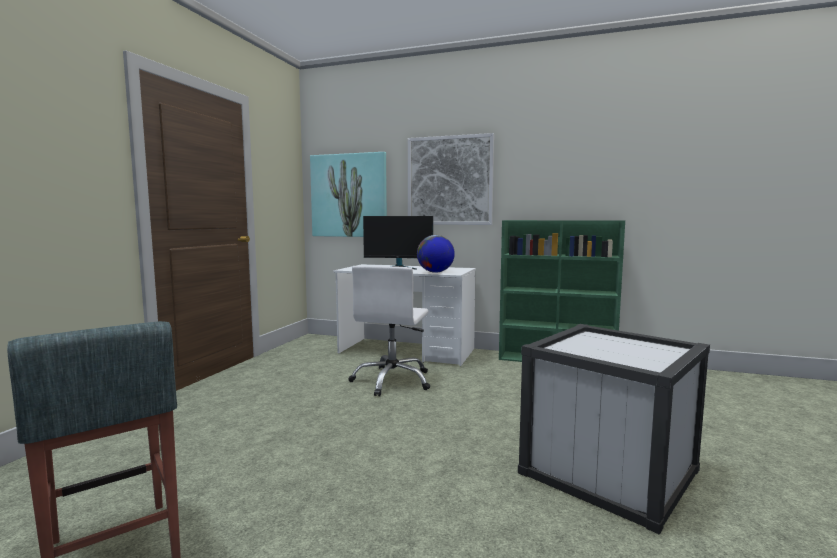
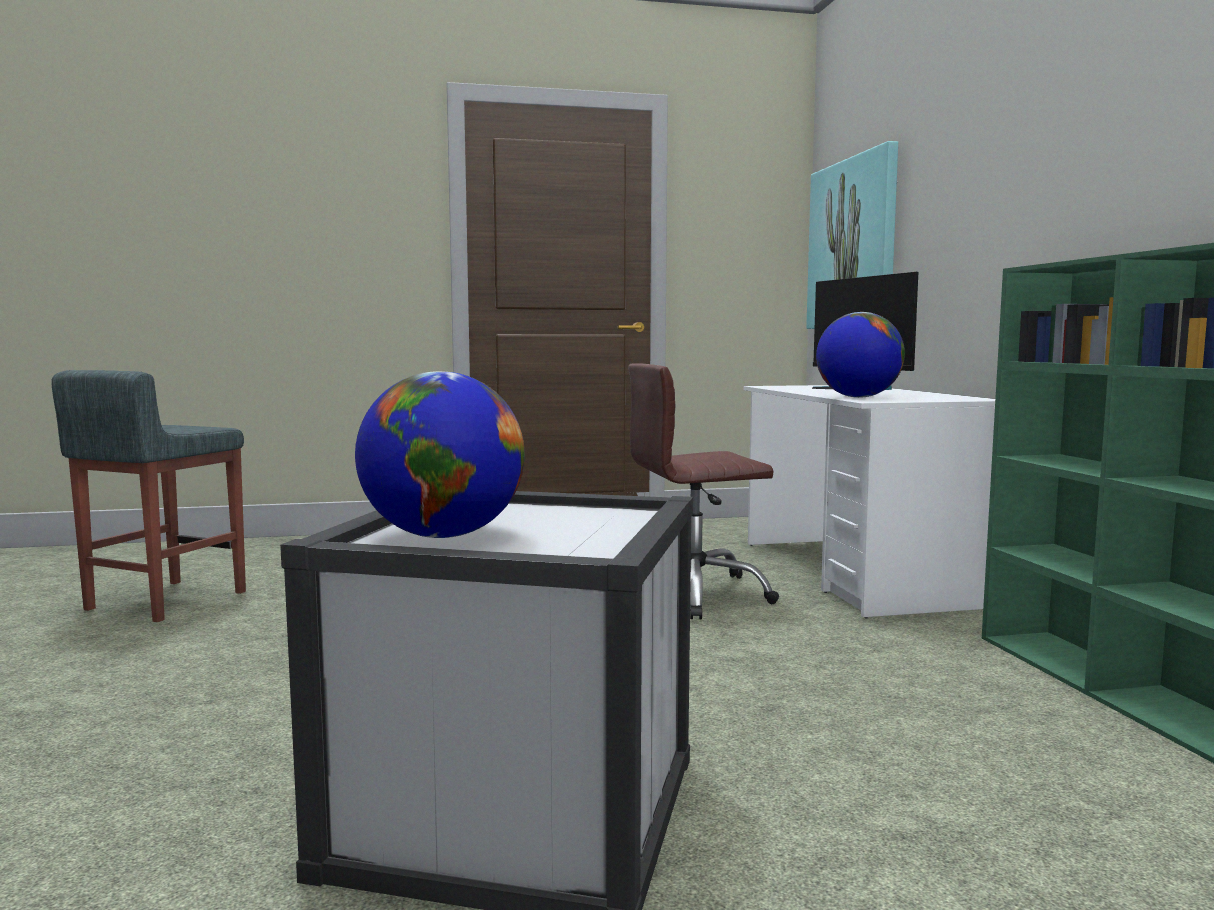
camera: 60 degrees right, 0 degrees up
(392, 381) = (693, 594): white office chair -> brown office chair
(449, 181) = (985, 183): picture -> none
(628, 359) = (443, 535): none -> globe

